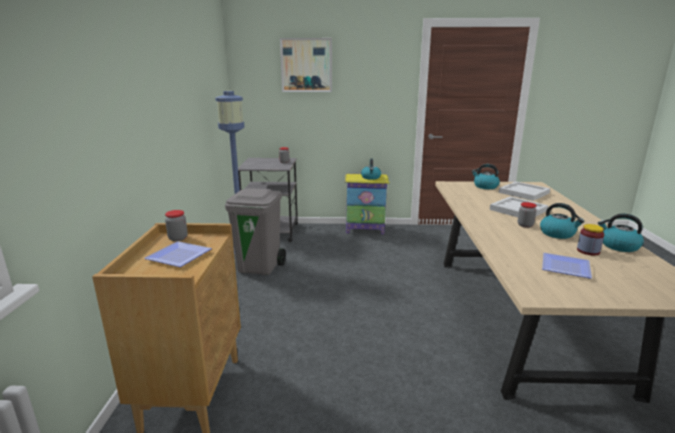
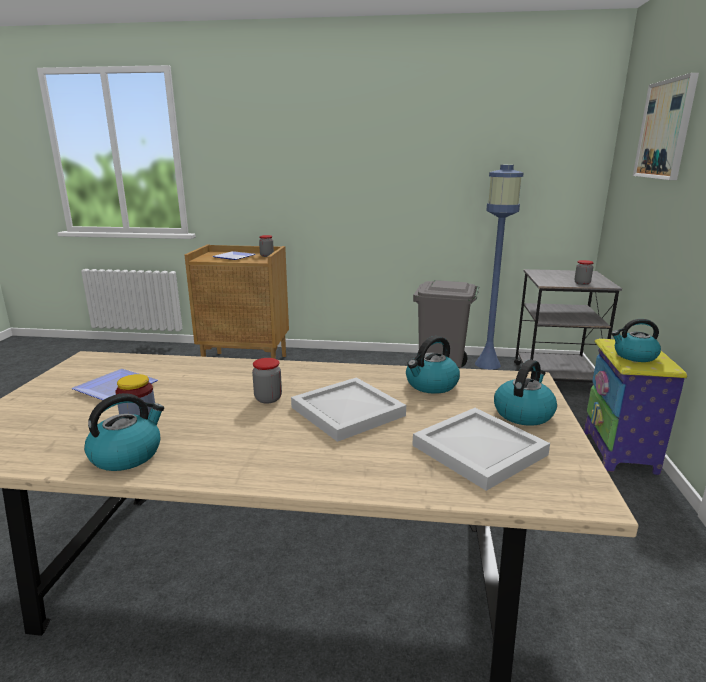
camera: 95 degrees right, 0 degrees up
(558, 234) = (217, 415): kettle -> kettle (431, 385)

